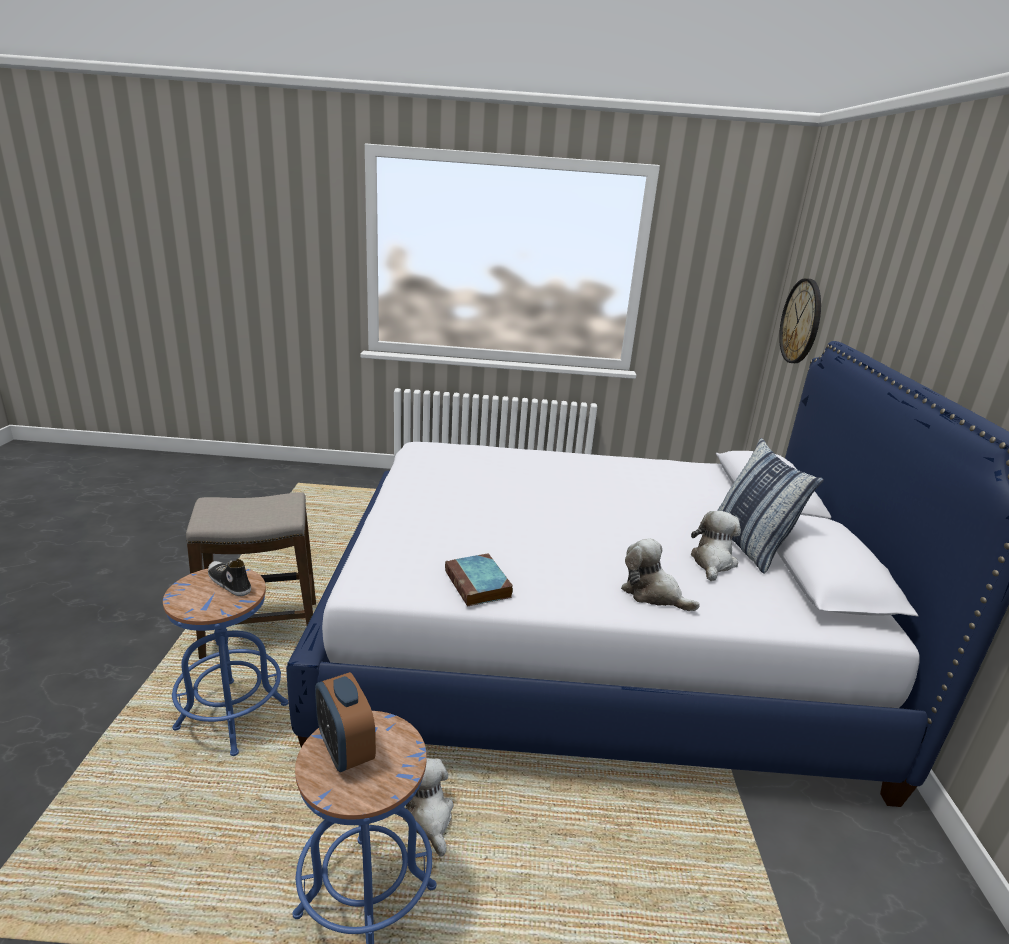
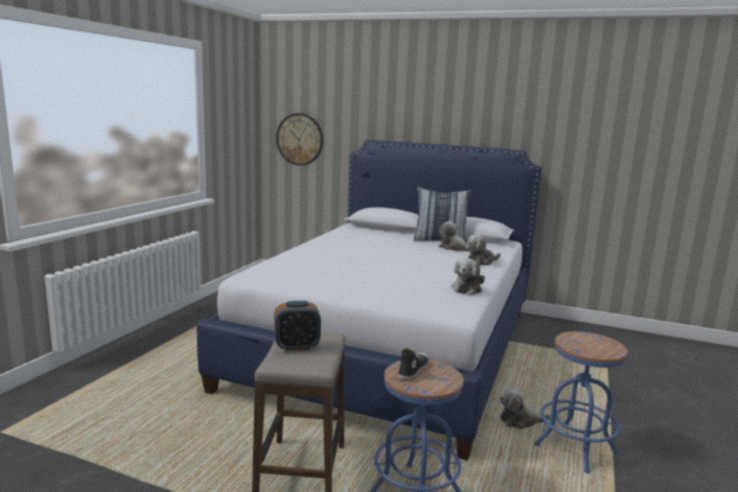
camera: 70 degrees left, 10 degrees down
(228, 583) = (413, 370): shoe -> shoe turned 150 degrees clockwise
(345, 750) = (586, 347): alarm clock -> alarm clock (297, 346)
(479, 585) = (467, 288): book -> plush toy

